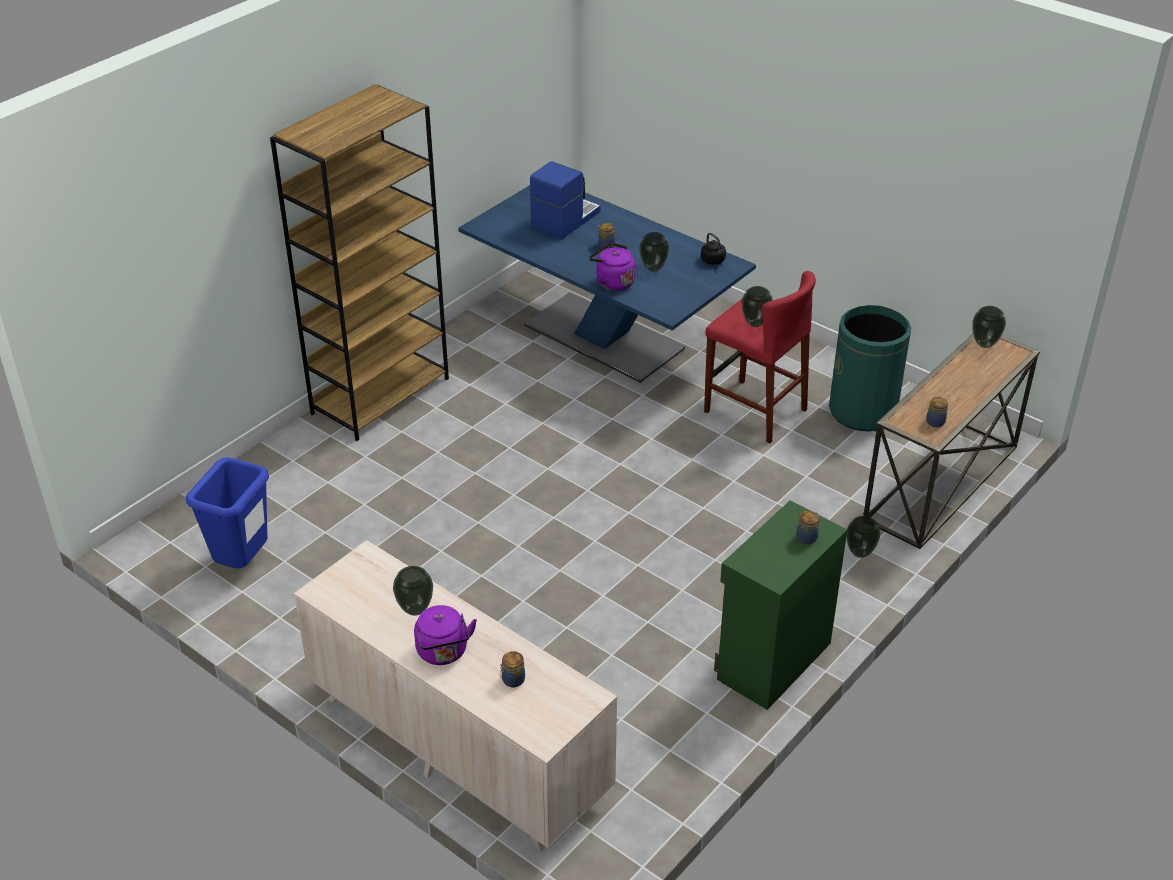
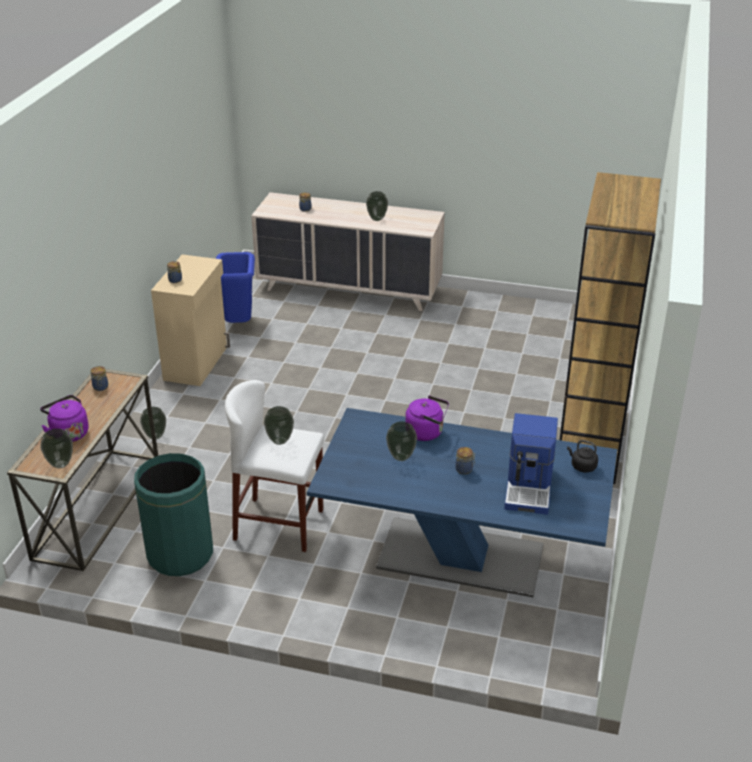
camera: 155 degrees right, 5 degrees down
(242, 564) = (549, 326): blue trash can -> blue trash can (239, 324)
(443, 653) = (347, 209): purple kettle -> purple kettle (68, 433)
(714, 261) = (349, 482): black kettle -> black kettle (582, 466)
(755, 411) = (279, 525): red stool -> white stool
(771, 660) = (197, 363): green cabinet -> beige cabinet

